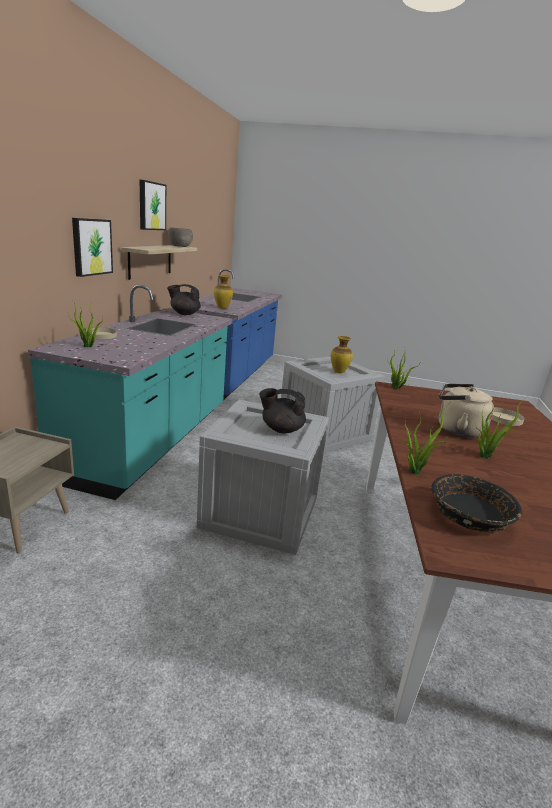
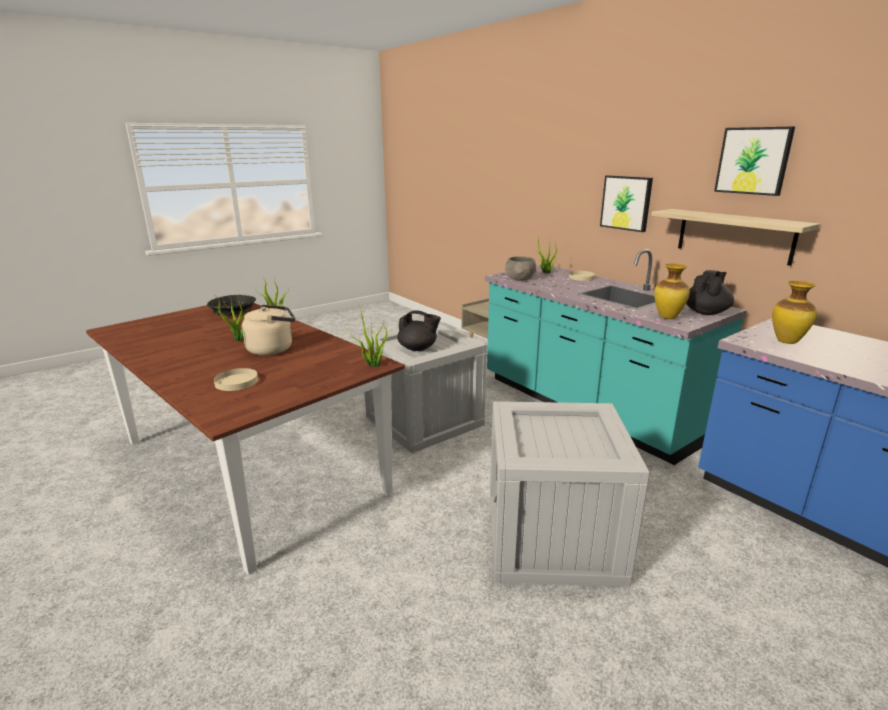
camera: 130 degrees right, 0 degrees up
(180, 246) = (786, 222): grey bowl -> grey bowl (520, 279)
(281, 429) = (418, 349): black teapot -> black teapot turned 60 degrees clockwise
(338, 372) = (556, 441): vase -> vase (668, 317)

